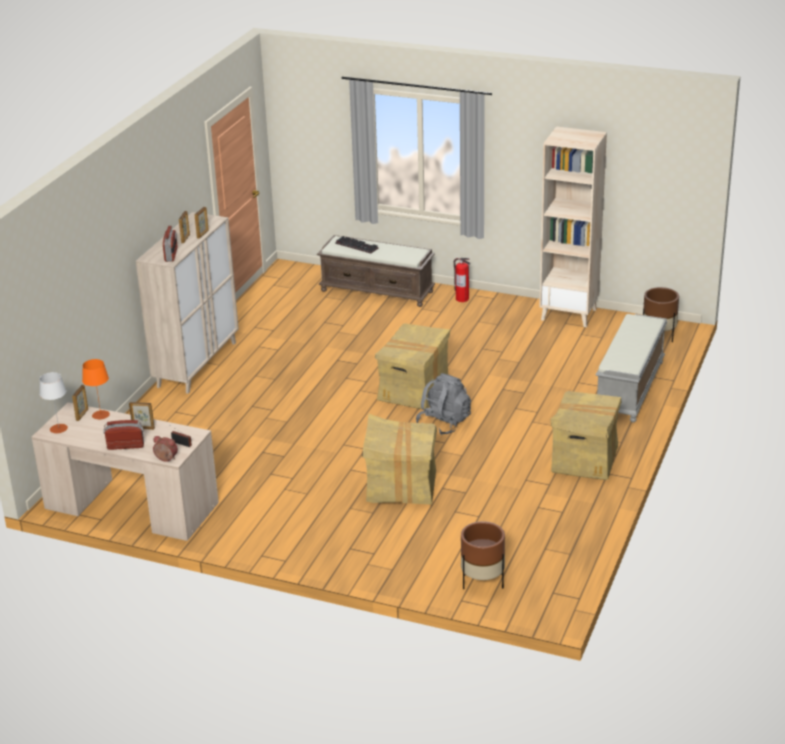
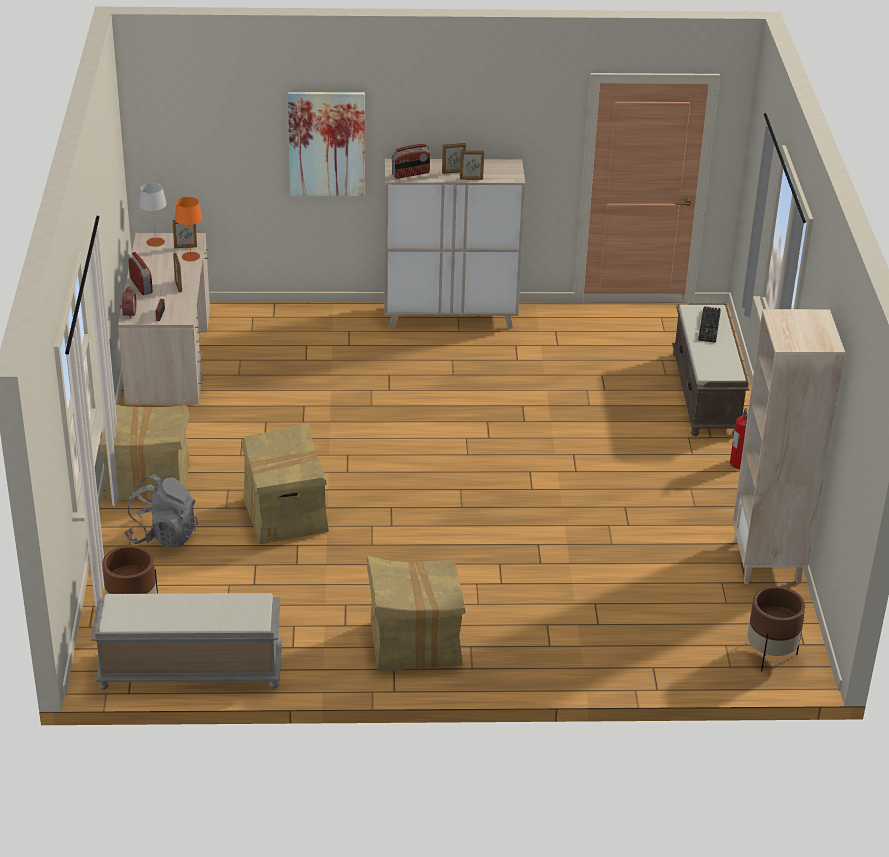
camera: 65 degrees right, 5 degrees up
(105, 271) = (327, 143): none -> picture
(413, 391) = (490, 477): cardboard box -> cardboard box (149, 481)
(444, 423) = (432, 516): grey backpack -> grey backpack (163, 535)
(630, 389) = (608, 653): grey bench -> grey bench (189, 670)

